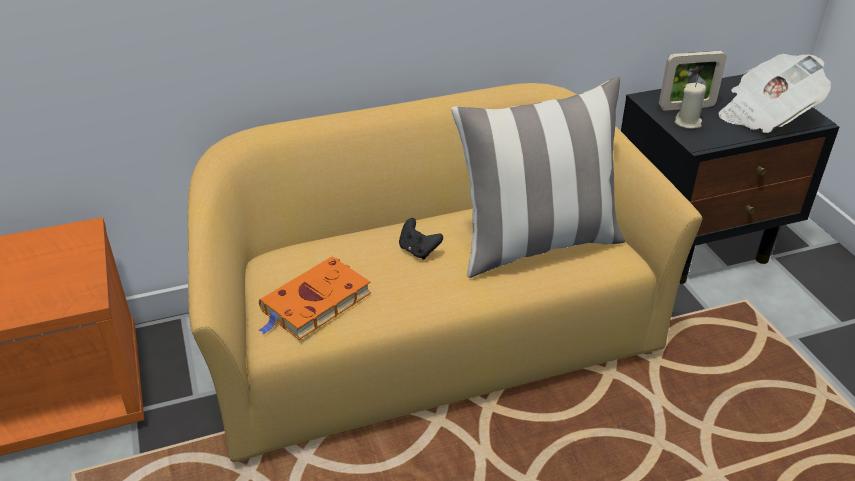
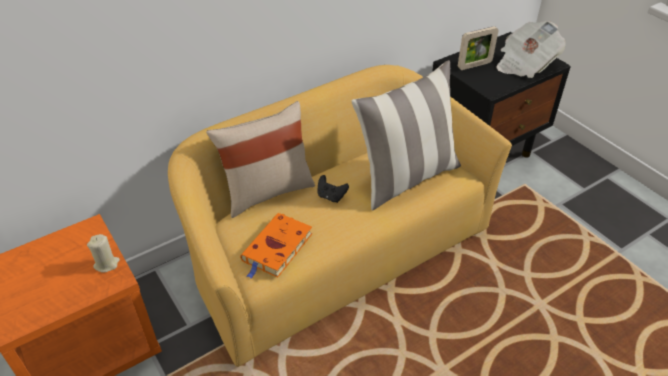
camera: 15 degrees left, 5 degrees up
(334, 229) = (267, 191): none -> beige pillow
(688, 123) = (480, 77): beige candle -> beige candle (106, 264)

